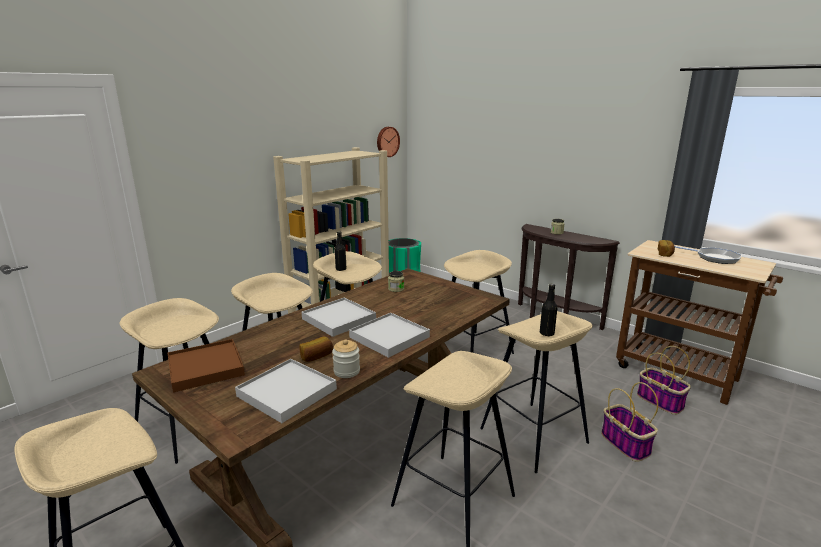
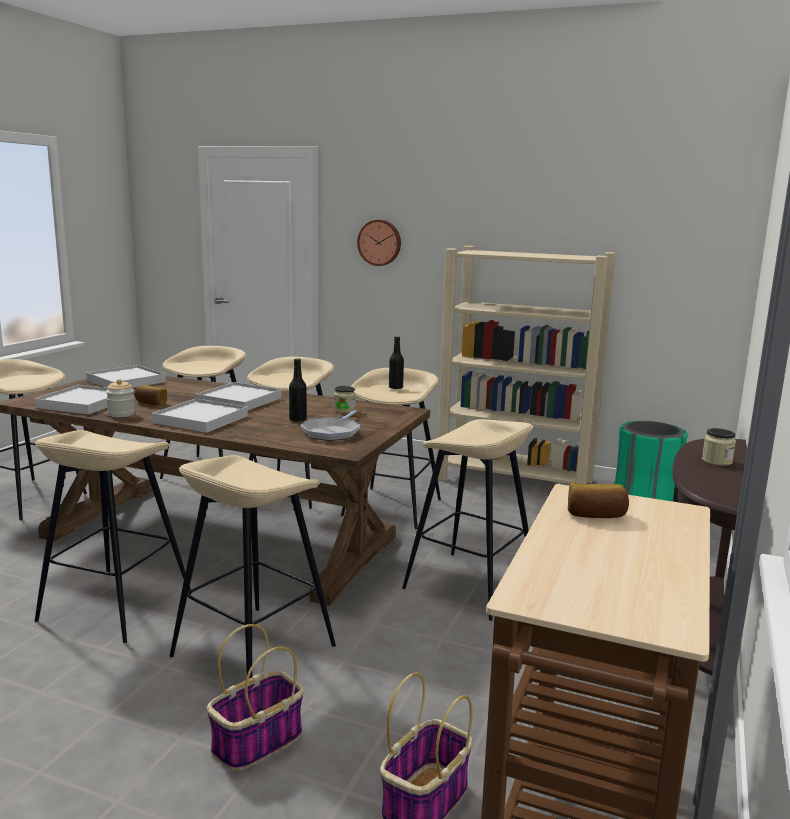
camera: 70 degrees right, 5 degrees down
(205, 368) = (126, 381): brown tray -> white tray
(387, 141) = (701, 253): wall clock -> wall clock (380, 242)
(546, 333) = (245, 485): black bottle -> black bottle (298, 419)
(714, 258) = (632, 566): frying pan -> frying pan (332, 432)

